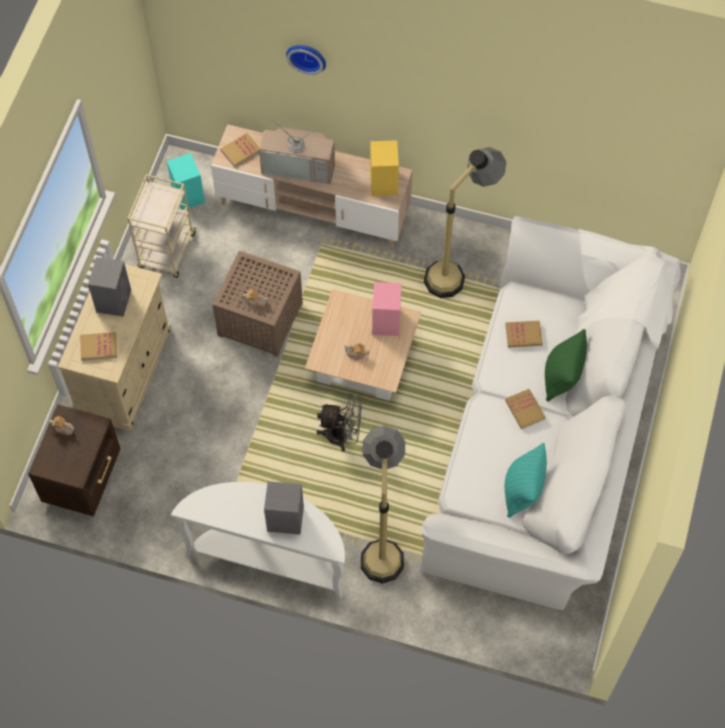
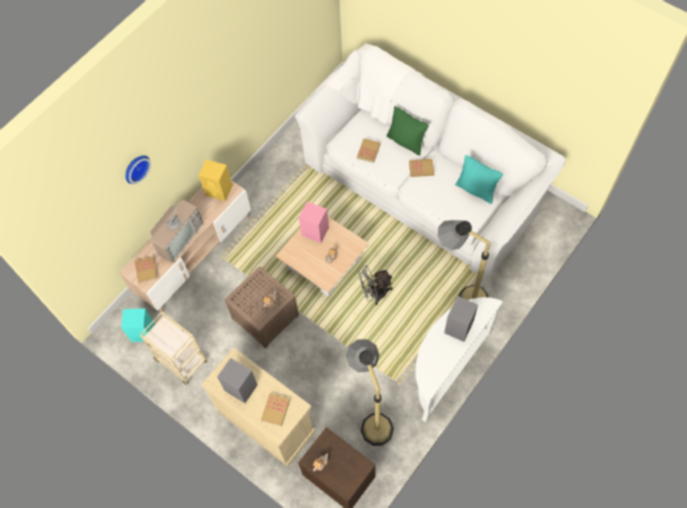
camera: 65 degrees left, 0 degrees up
(342, 435) = (374, 294): grey fan -> grey fan turned 135 degrees counterclockwise
(458, 269) = (283, 186): floor lamp -> floor lamp (371, 415)

